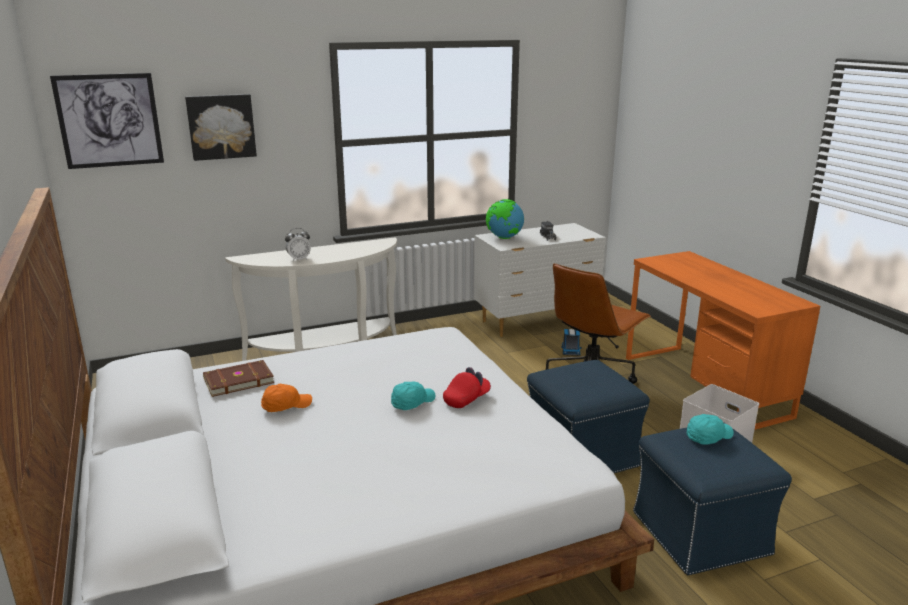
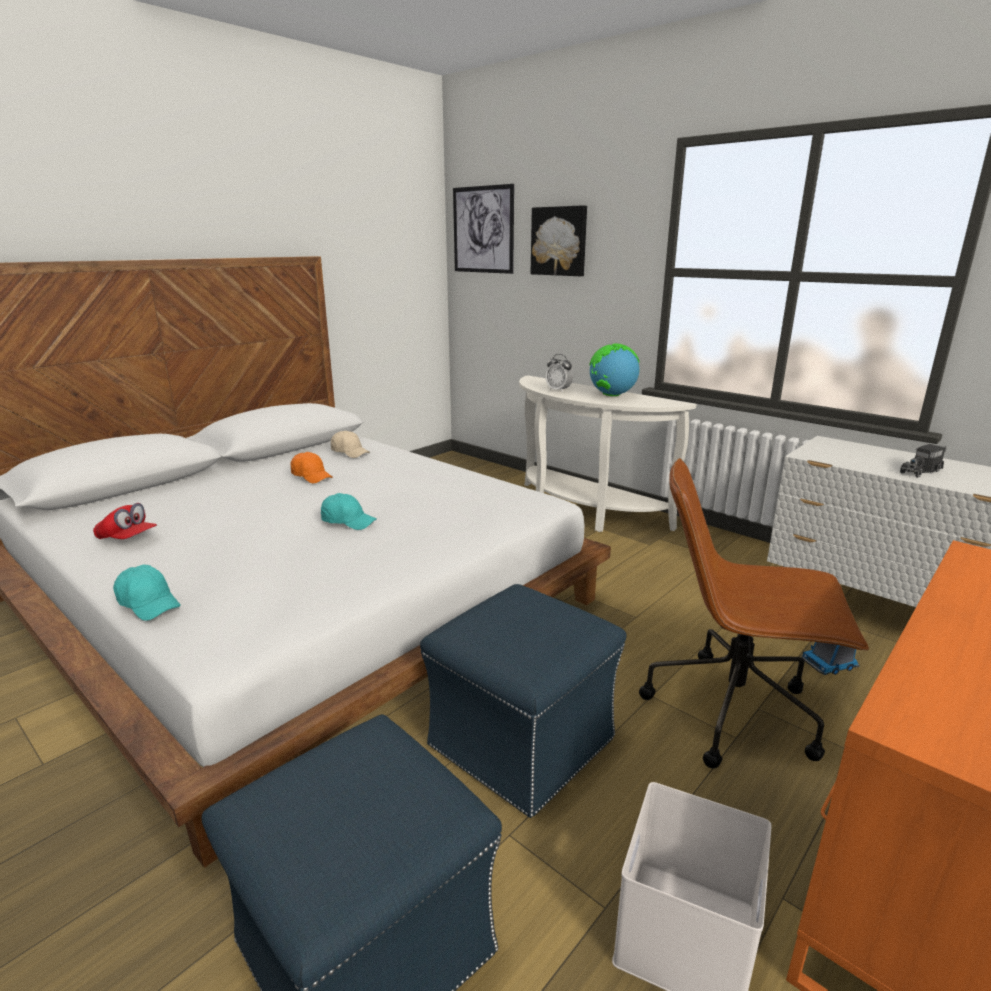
camera: 65 degrees right, 0 degrees up
(238, 380) = (350, 452): brown book -> beige cap
(466, 399) = (372, 546): red cap -> red cap (128, 539)
(504, 238) = (843, 450): globe -> globe (611, 395)
(708, 436) = (394, 790): turquoise cap -> turquoise cap (149, 604)

